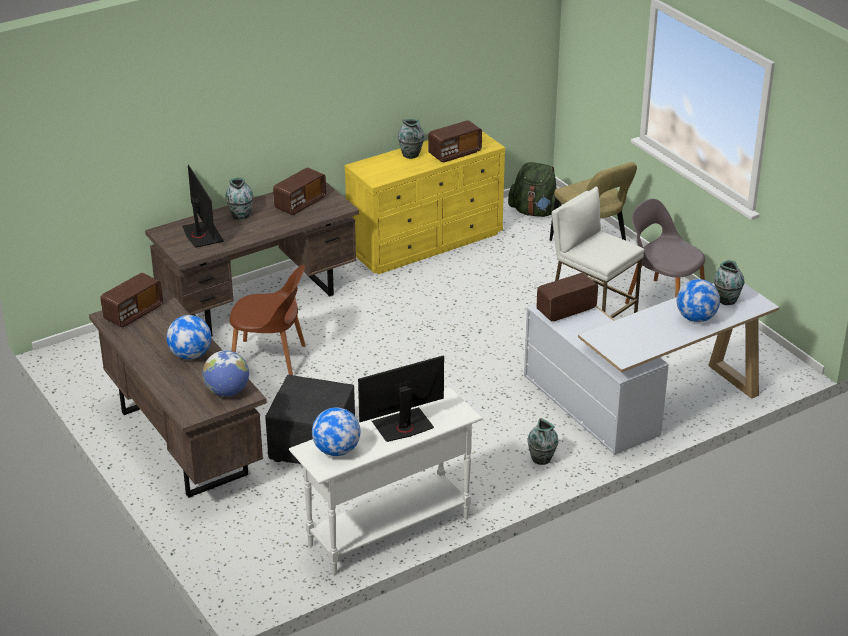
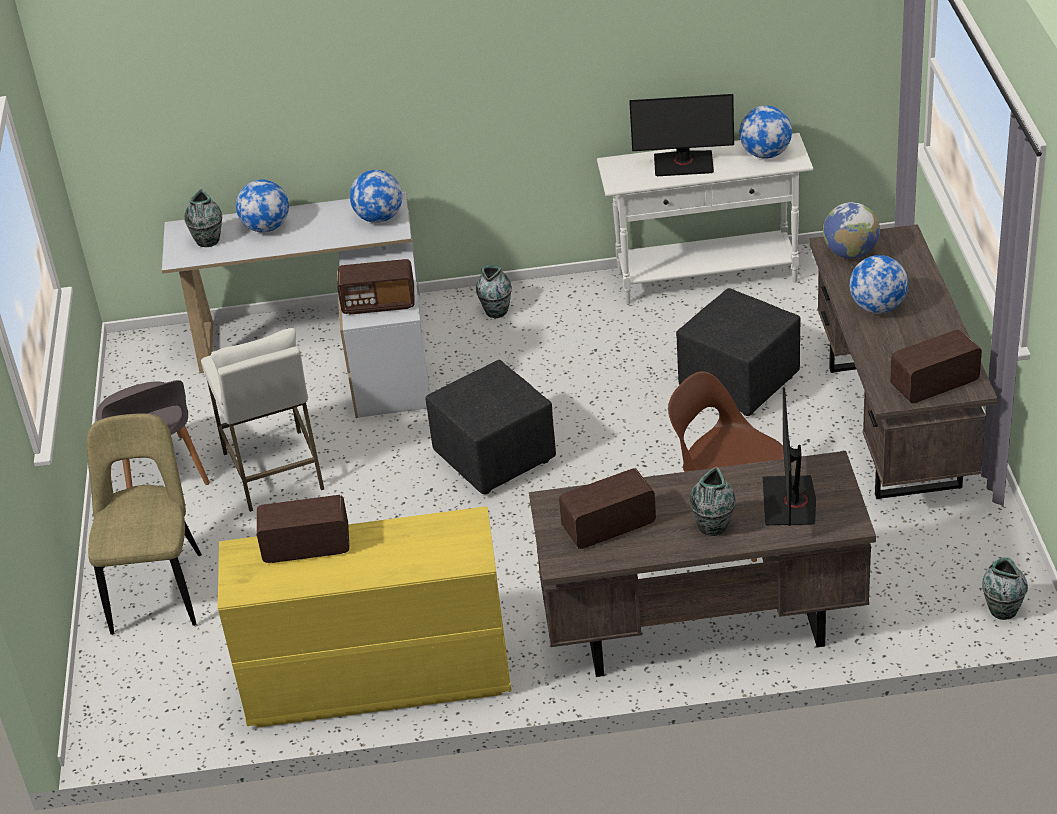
camera: 150 degrees left, 5 degrees up
(411, 155) = (375, 563): vase -> vase (1002, 609)
(453, 359) = (495, 457): none -> black ottoman
(535, 212) = (158, 697): green backpack -> none
(618, 343) = (379, 218): none -> globe

